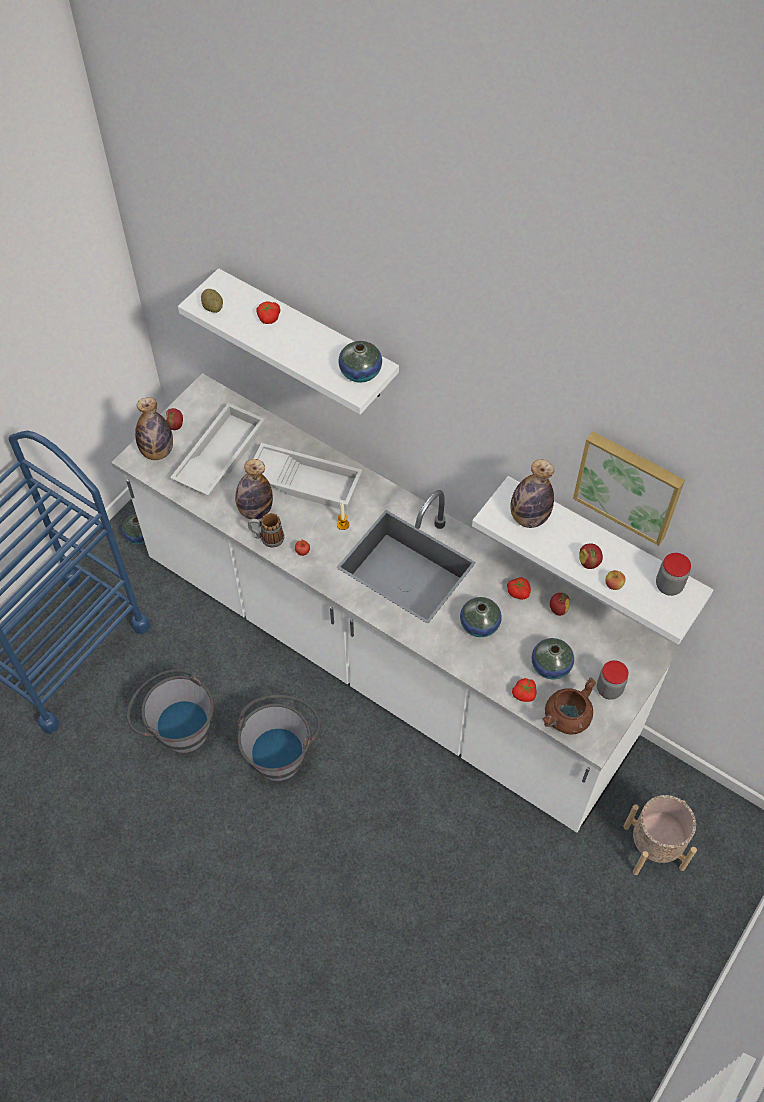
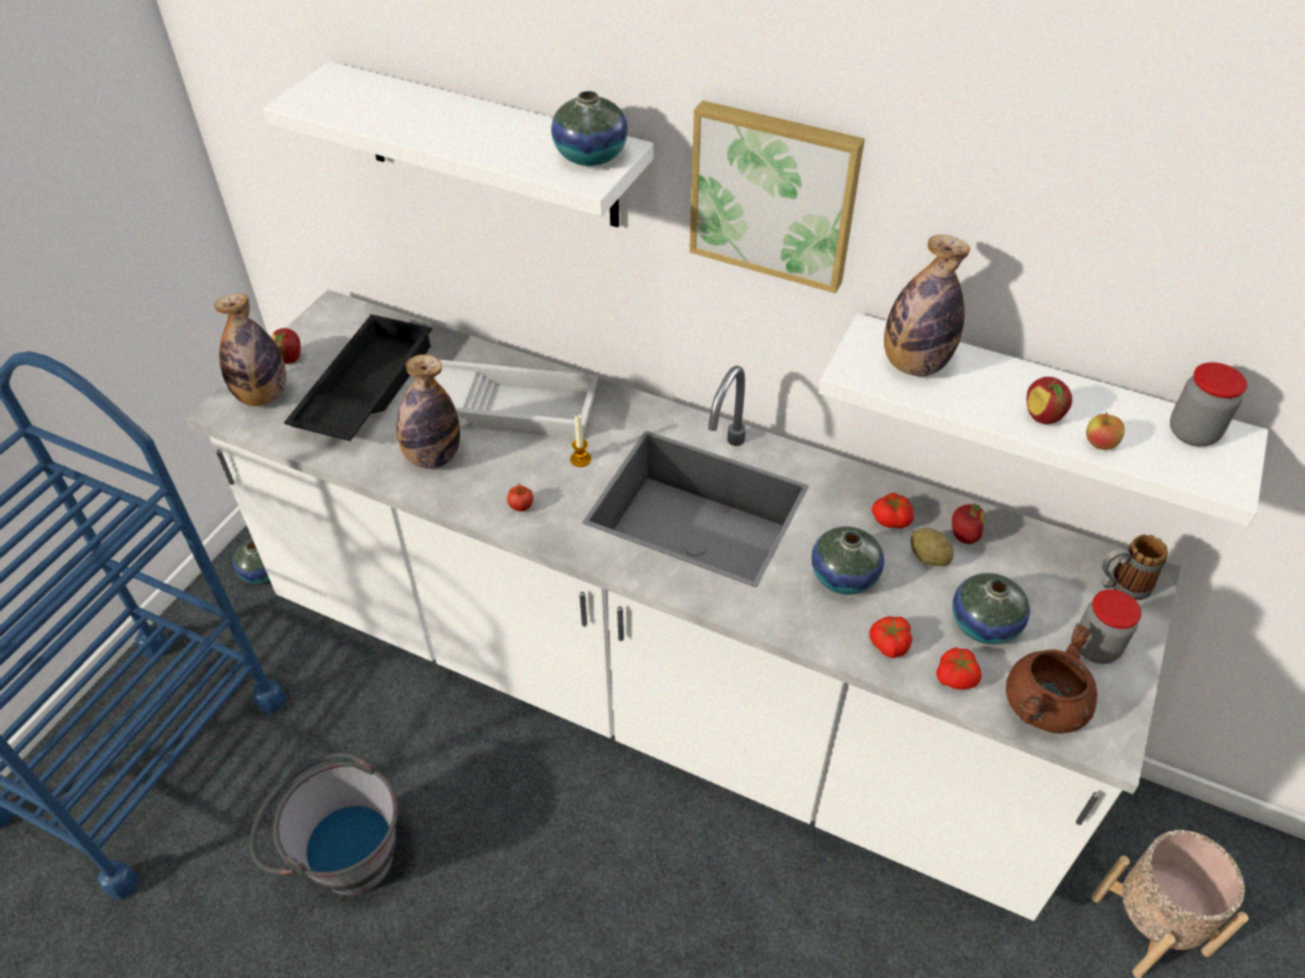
camera: 10 degrees left, 10 degrees down
(213, 307) = (323, 104): potato -> potato (928, 557)
(219, 455) = (364, 389): white tray -> black tray
(267, 538) = (458, 494): mug -> mug (1121, 585)
(268, 318) = (419, 107): tomato -> tomato (888, 644)
(281, 750) = (519, 863): grey bucket -> none
(629, 485) = (1112, 248): picture -> picture (774, 194)

